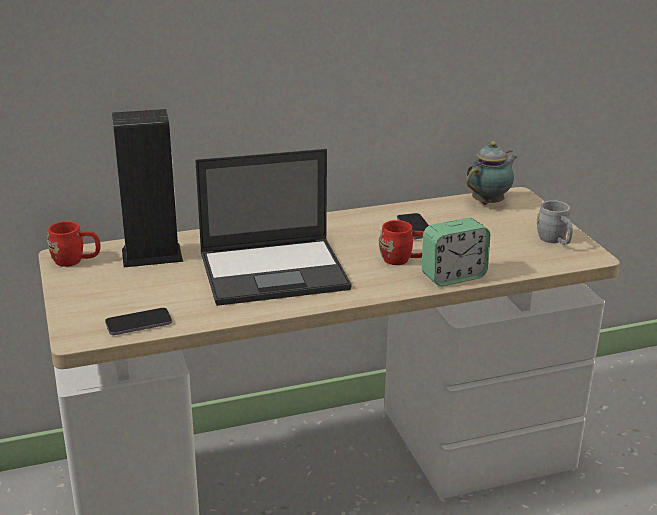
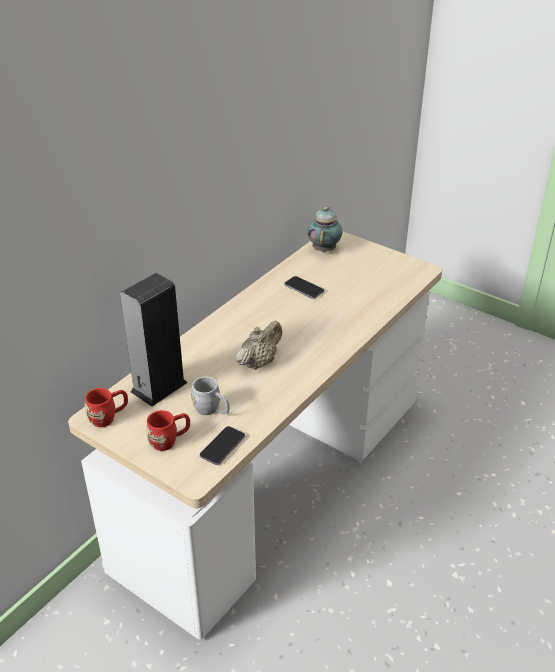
camera: 35 degrees left, 10 degrees up
(275, 271) = (259, 362): laptop -> beige teapot
(403, 260) = (325, 317): red mug -> red mug (169, 440)
(453, 276) = (368, 318): alarm clock -> none
(555, 241) = (393, 265): grey mug -> grey mug (212, 410)

